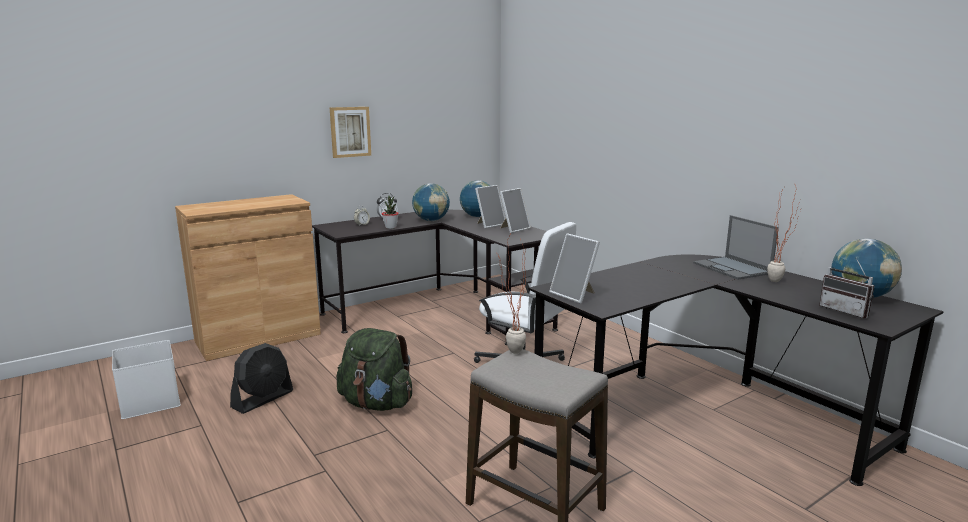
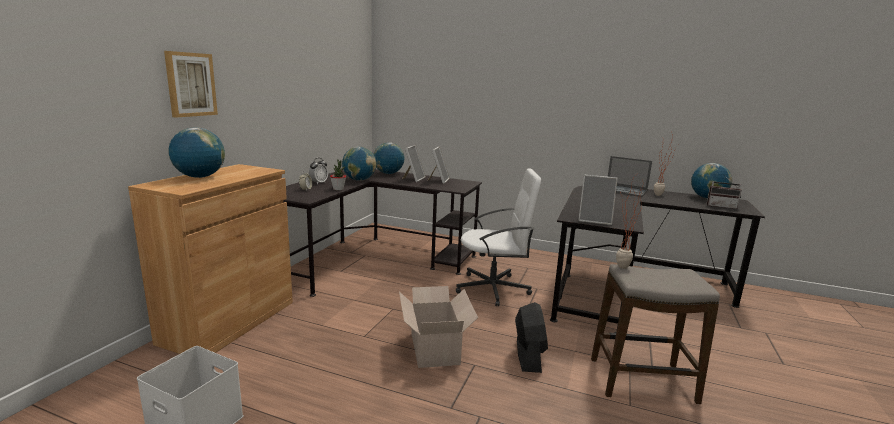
camera: 35 degrees left, 0 degrees up
(233, 203) = (200, 177): none -> globe
(263, 399) = (327, 377): black fan -> black fan (528, 356)
(350, 132) = (279, 99): picture -> picture (190, 84)
(377, 404) = (435, 347): green backpack -> cardboard box

